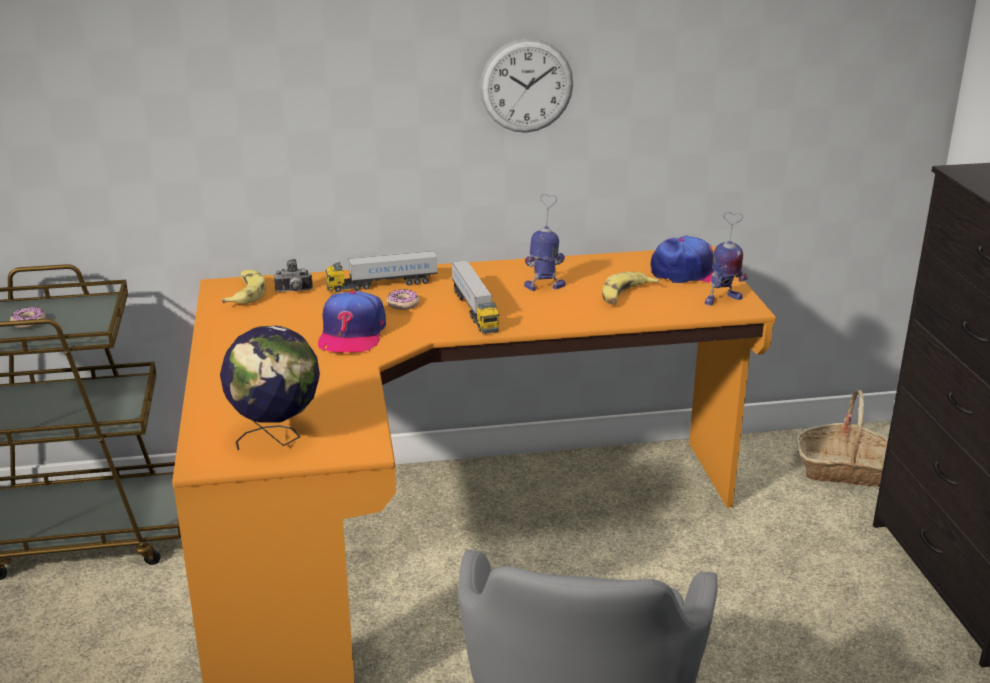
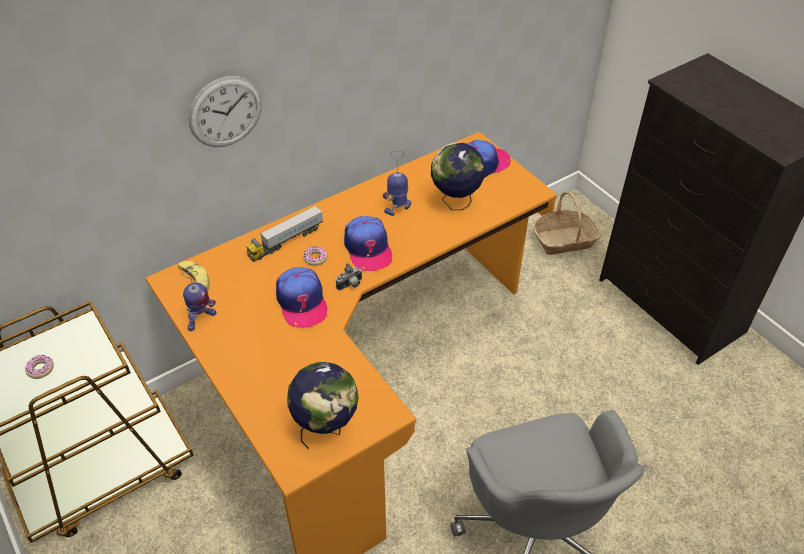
camera: 25 degrees left, 20 degrees up
(294, 291) = (227, 269): camera -> camera (350, 285)
(474, 310) = (368, 248): toy truck -> cap
(526, 86) = (357, 67): wall clock -> wall clock (225, 112)
(625, 295) = (455, 202): banana -> globe
(722, 300) = (517, 188): toy robot -> toy robot (201, 320)

